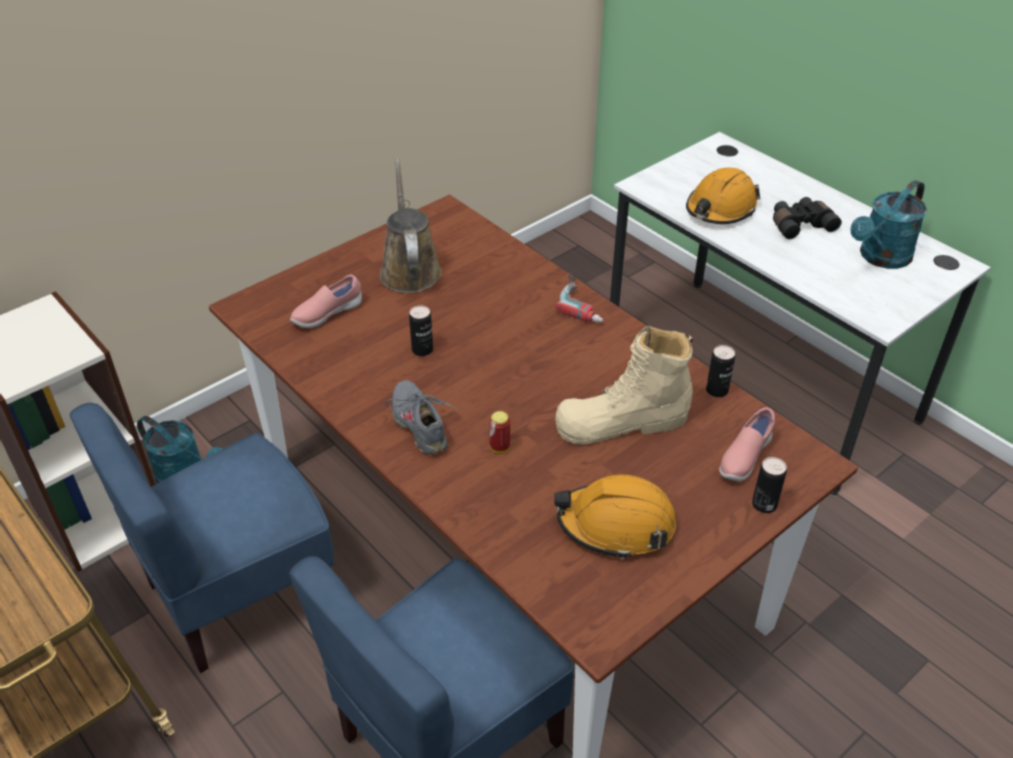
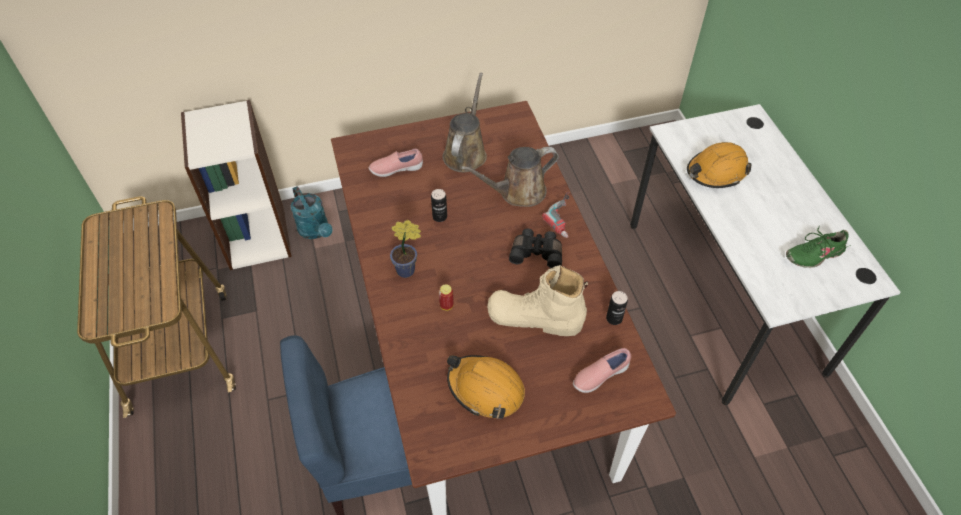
camera: 25 degrees right, 10 degrees up
(240, 593) = (309, 319): blue chair -> none
(420, 424) = (408, 270): grey shoe -> potted plant
(506, 293) = (518, 192): none -> brown watering can
(764, 504) = (591, 415): can -> none
(800, 225) = (769, 205): black binoculars -> black binoculars (536, 252)
(880, 258) = (813, 254): turquoise watering can -> green shoe

